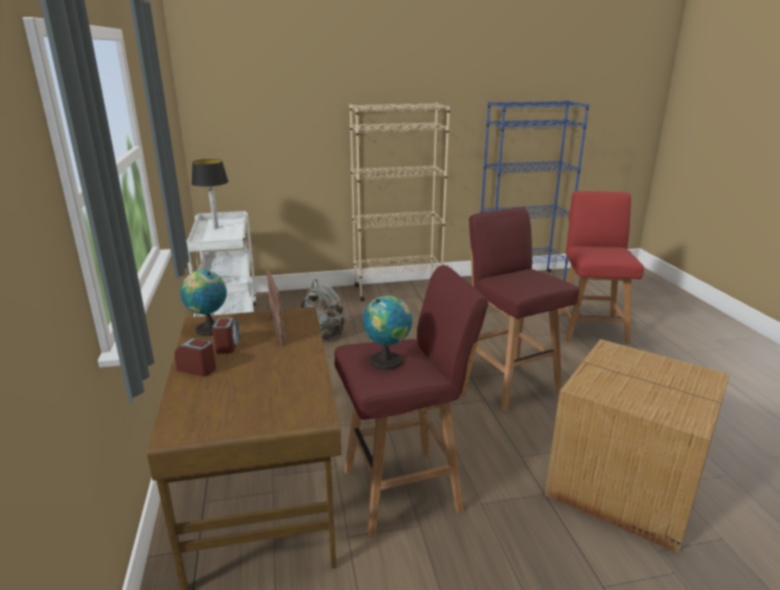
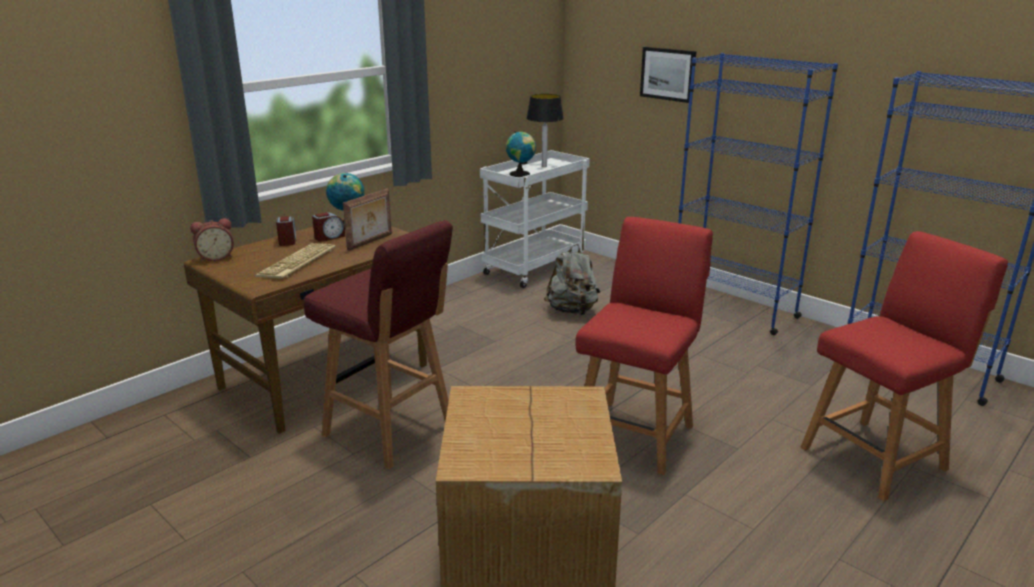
camera: 55 degrees right, 0 degrees up
(173, 424) = (216, 257): none -> alarm clock
(275, 378) = (297, 263): none -> keyboard
(300, 127) = (668, 74): none -> picture
(387, 360) = (362, 285): globe -> globe (521, 174)
(398, 290) = (733, 309): beige bookcase -> blue bookcase
(509, 382) = (635, 434): red stool -> red chair

